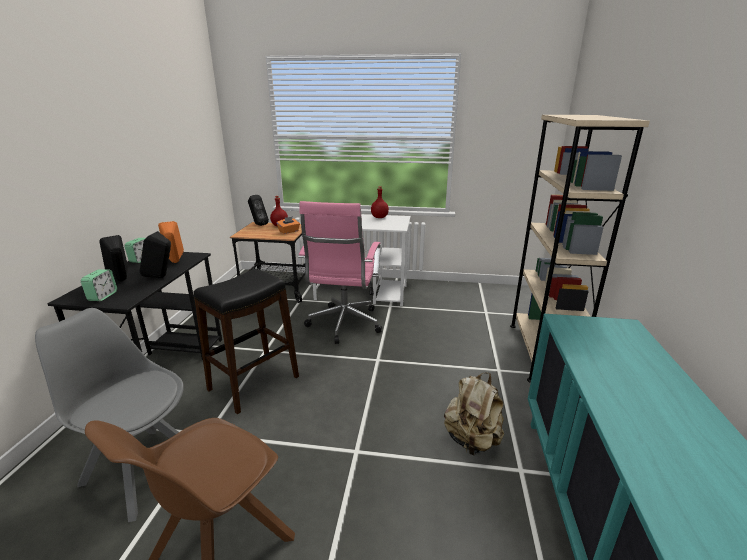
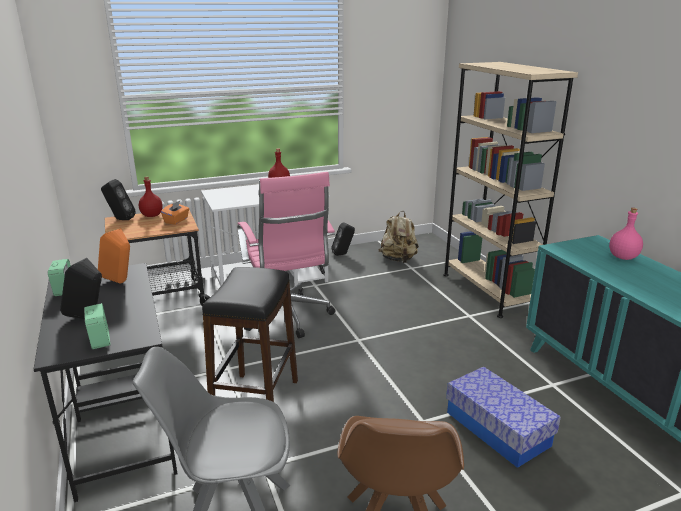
camera: 30 degrees left, 0 degrees up
(161, 277) = (136, 302): black speaker -> black speaker (343, 254)
(416, 489) = (497, 428): none -> storage box
(472, 440) = (501, 377): beige backpack -> beige backpack (398, 260)
(637, 352) = (623, 257): none -> pink bottle

